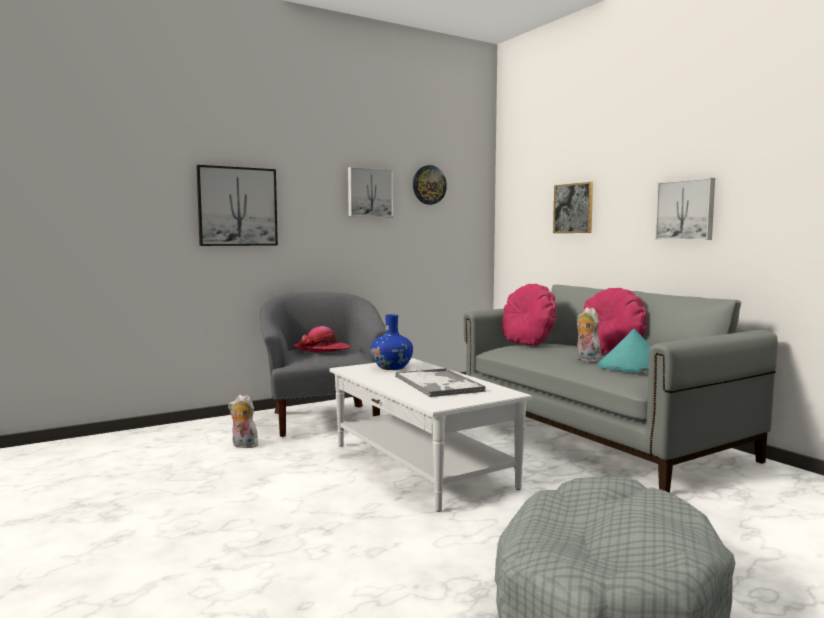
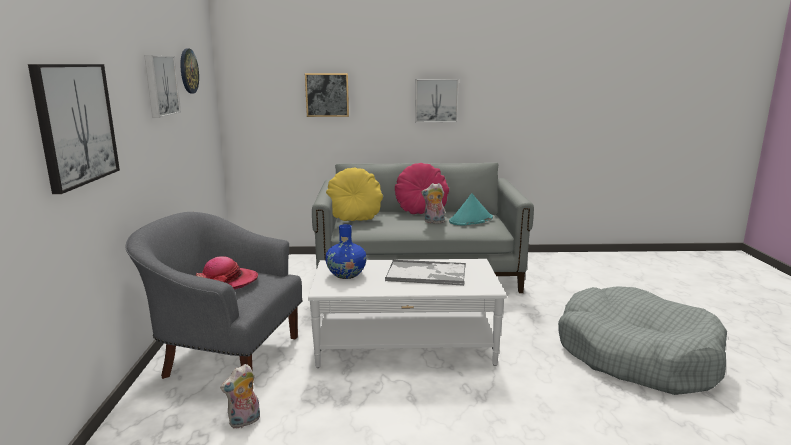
camera: 60 degrees left, 10 degrees up
(528, 344) = (355, 219): pink pillow -> yellow pillow

